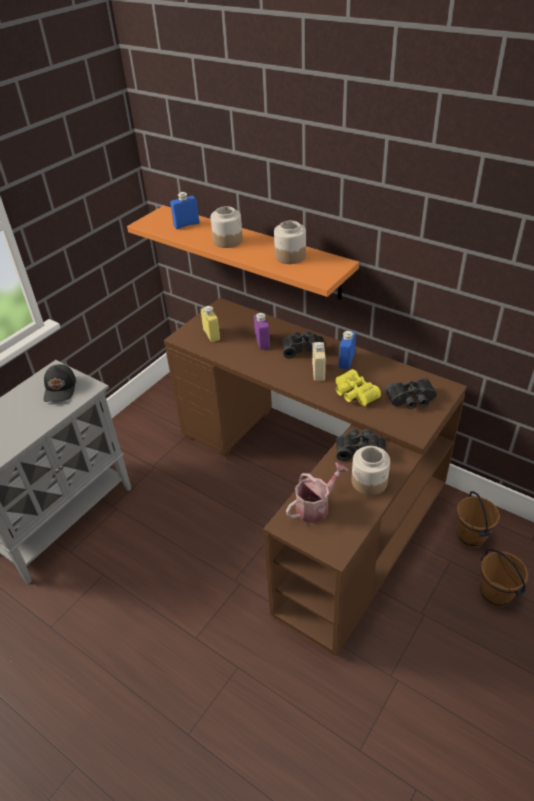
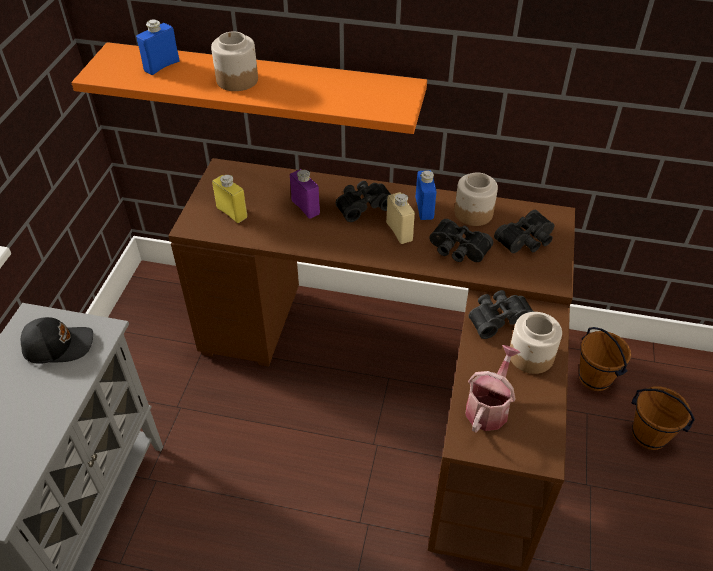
camera: 25 degrees left, 5 degrees up
(61, 389) = (58, 345): black cap -> black cap turned 75 degrees counterclockwise
(290, 256) = (336, 87): jar -> jar (473, 213)
(353, 394) = (457, 250): yellow binoculars -> black binoculars

